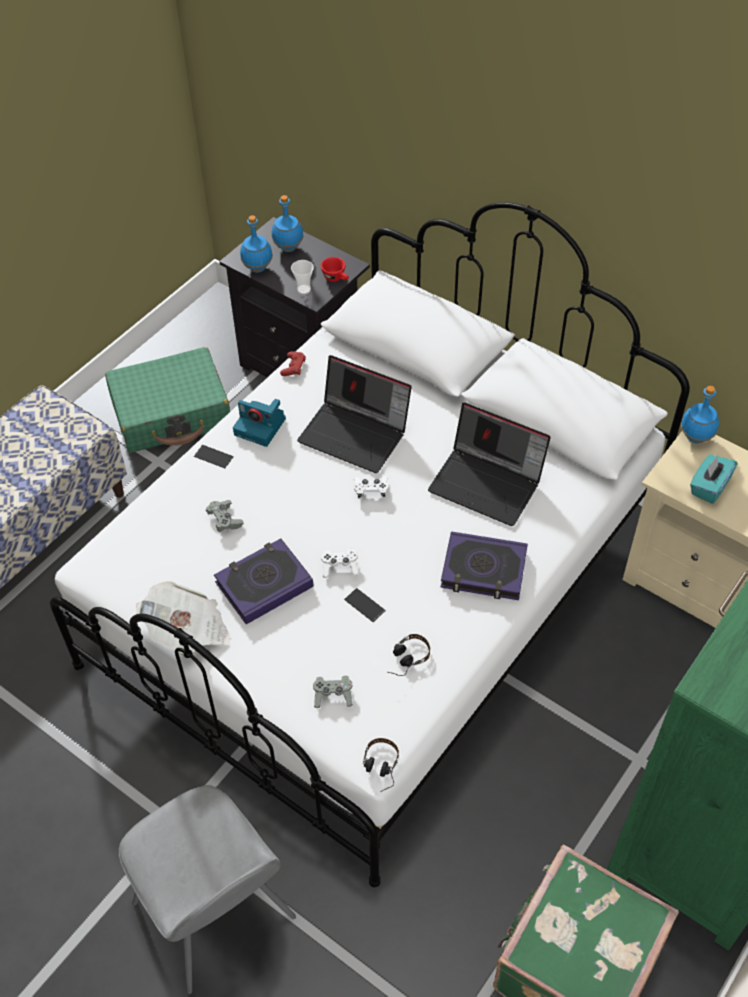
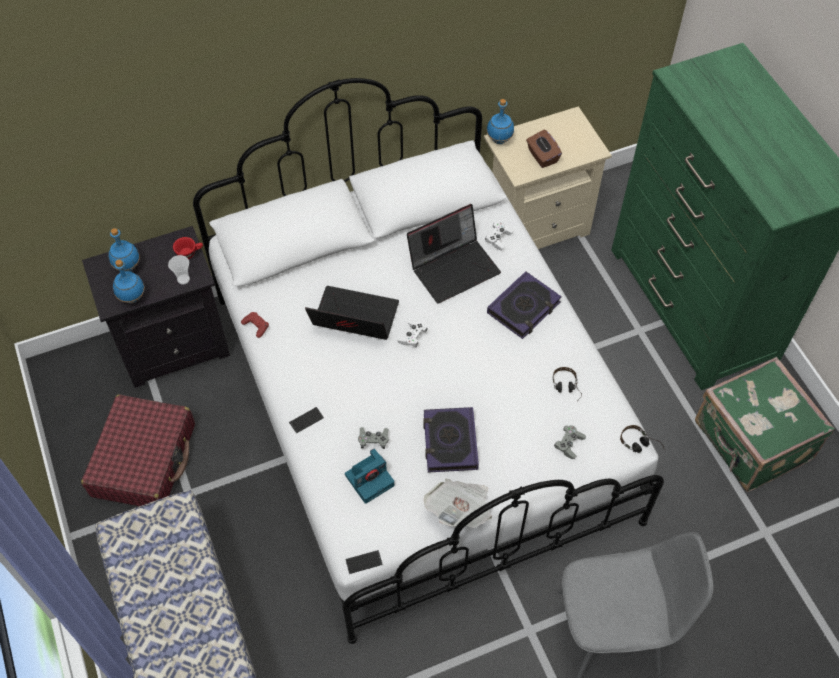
camera: 60 degrees left, 5 degrees up
(172, 412) = (144, 460): green suitcase -> red suitcase
(261, 427) = (300, 375): camera -> camera (370, 479)
(340, 567) = (466, 388): white game controller -> white game controller (498, 239)
(356, 433) = (353, 319): laptop -> laptop turned 135 degrees counterclockwise
(364, 605) = (507, 390): phone -> phone (364, 562)
(709, 487) = (542, 156): turquoise tissue box -> brown tissue box

